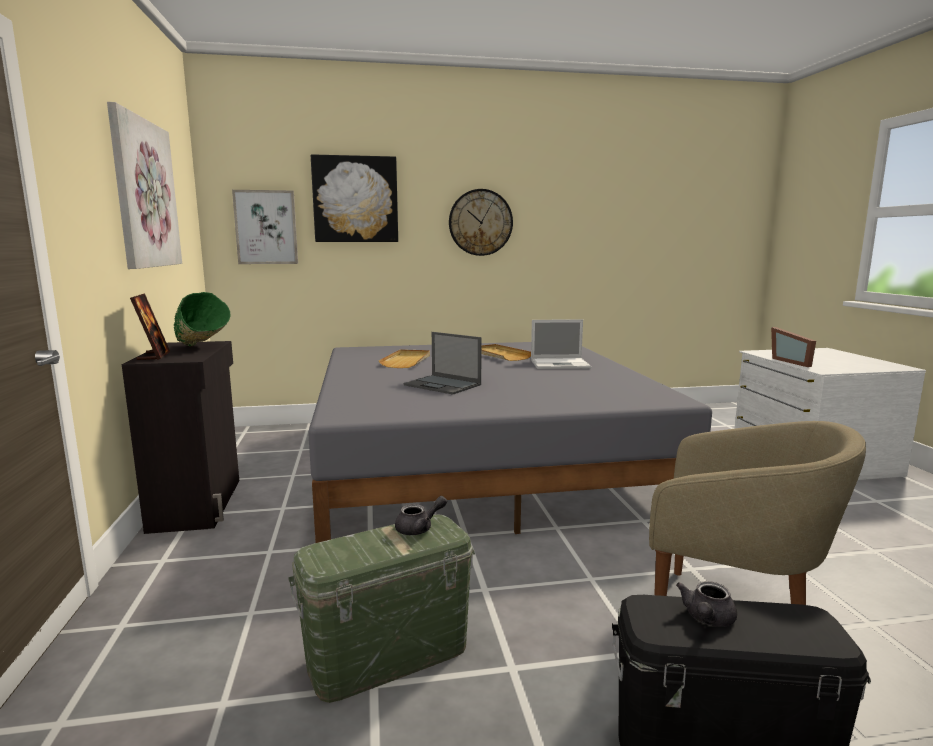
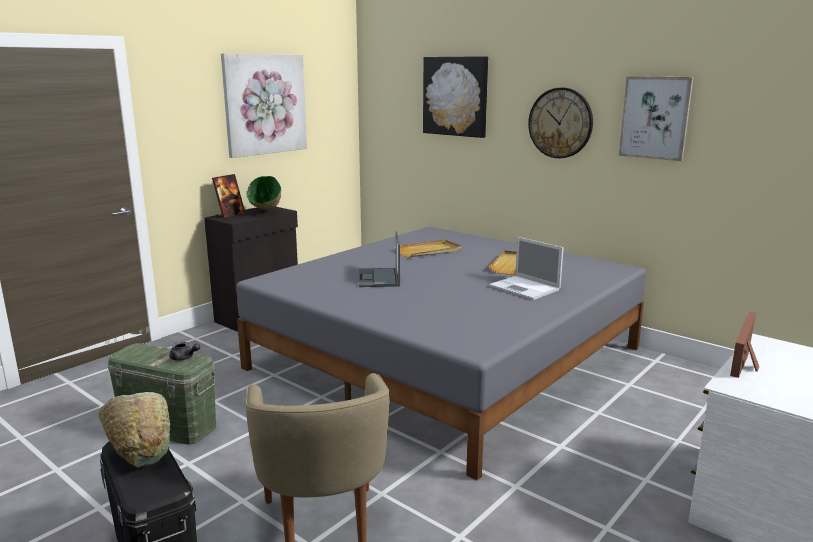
camera: 50 degrees right, 5 degrees up
(266, 227) = (395, 118): picture -> picture (655, 118)
(707, 619) = (141, 456): grey teapot -> green bowl

